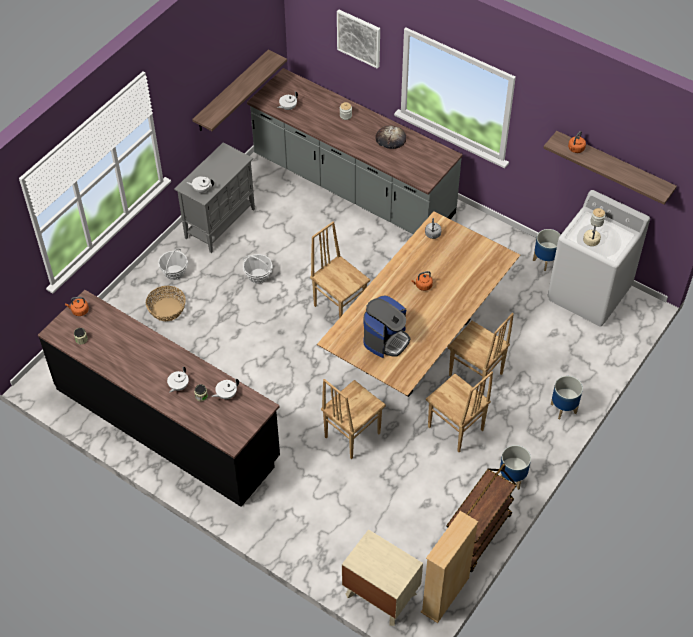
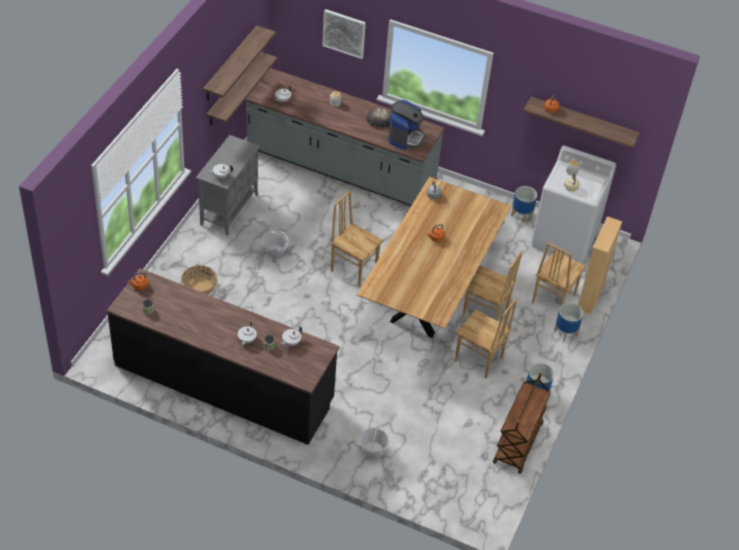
camera: 15 degrees left, 5 degrees down
(174, 272) = (198, 255): basket -> basket (373, 449)
(225, 65) = (230, 64): none -> shelf
(351, 435) = (390, 374): brown chair -> brown chair (552, 299)
(380, 594) = (447, 501): beige nightstand -> none
(386, 339) = (415, 285): coffee machine -> coffee machine (405, 137)
(445, 595) = (502, 494): beige bookcase -> beige bookcase (590, 297)

